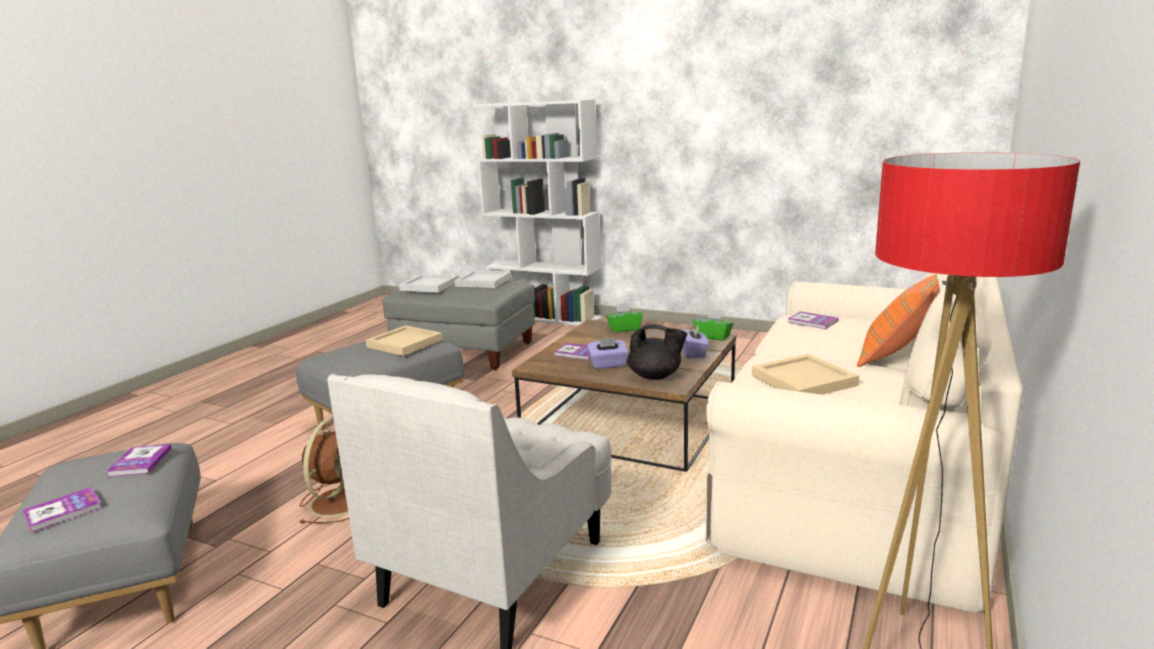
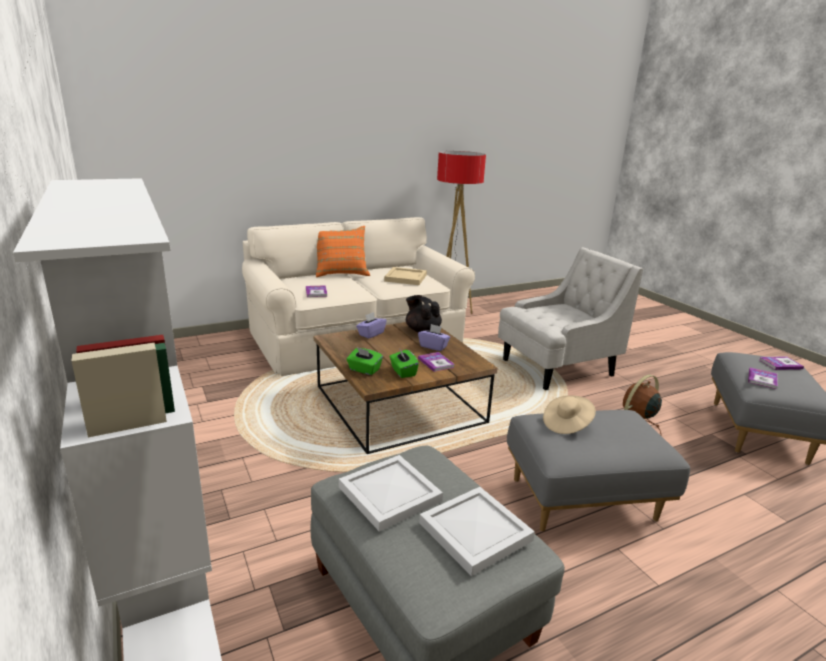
camera: 145 degrees left, 5 degrees up
(406, 343) = (567, 424): beige tray -> beige hat
(713, 336) = (331, 339): green tissue box -> green tissue box (403, 372)

